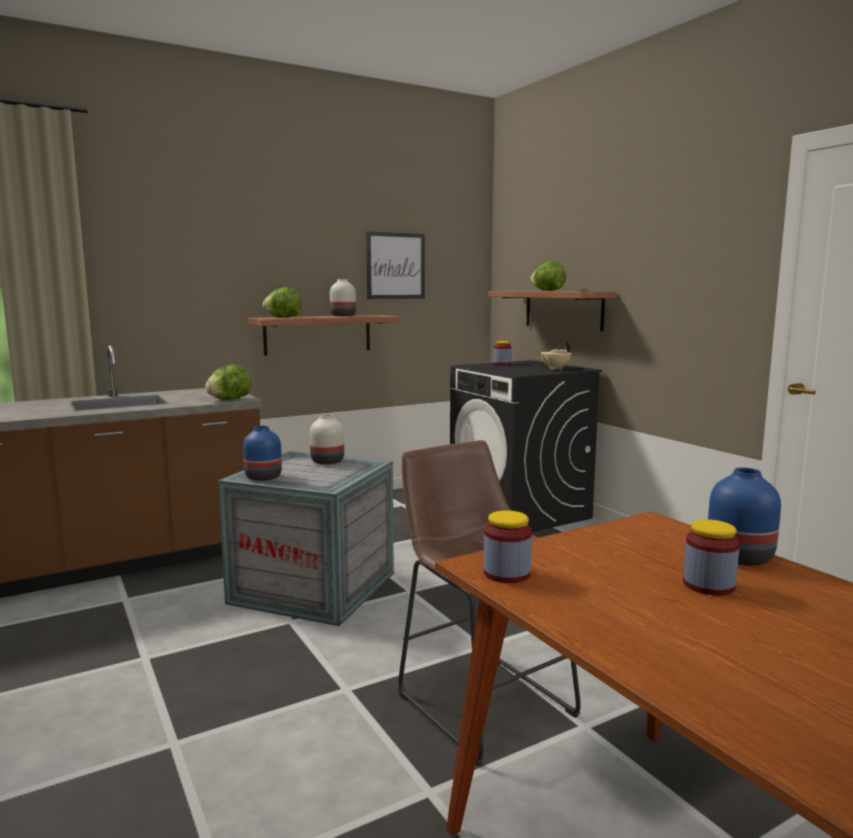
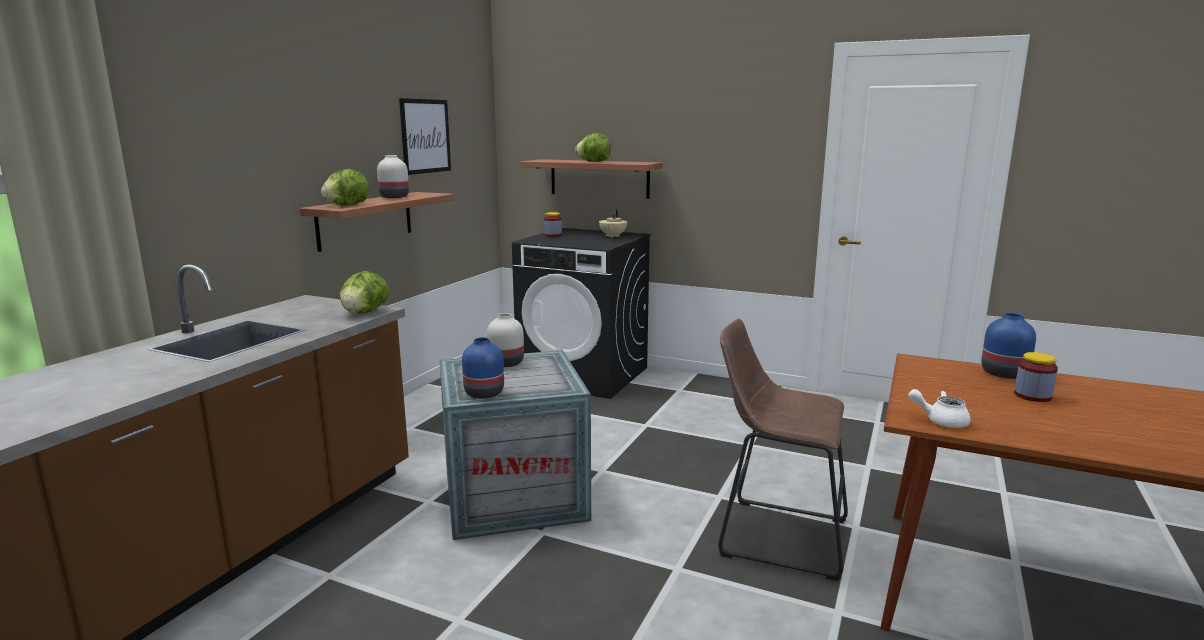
camera: 35 degrees left, 5 degrees up
(507, 573) = (940, 421): jar -> white teapot

